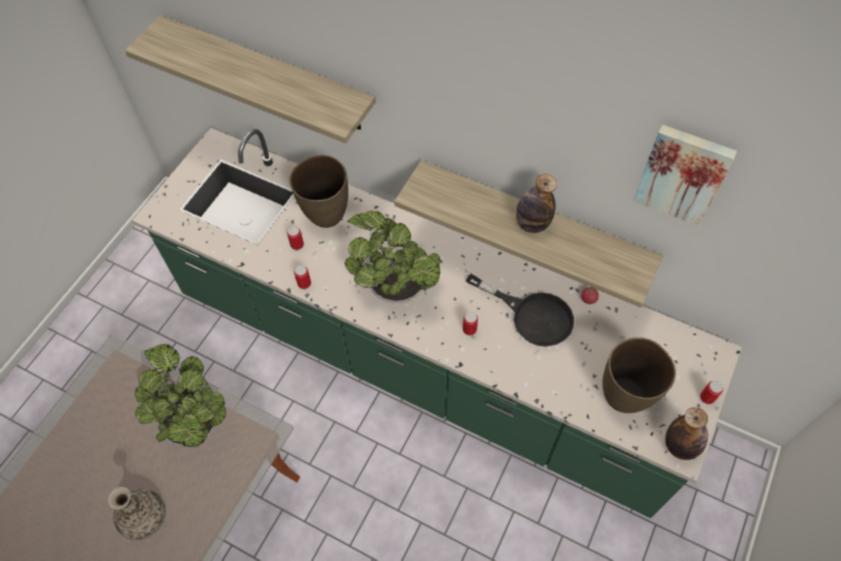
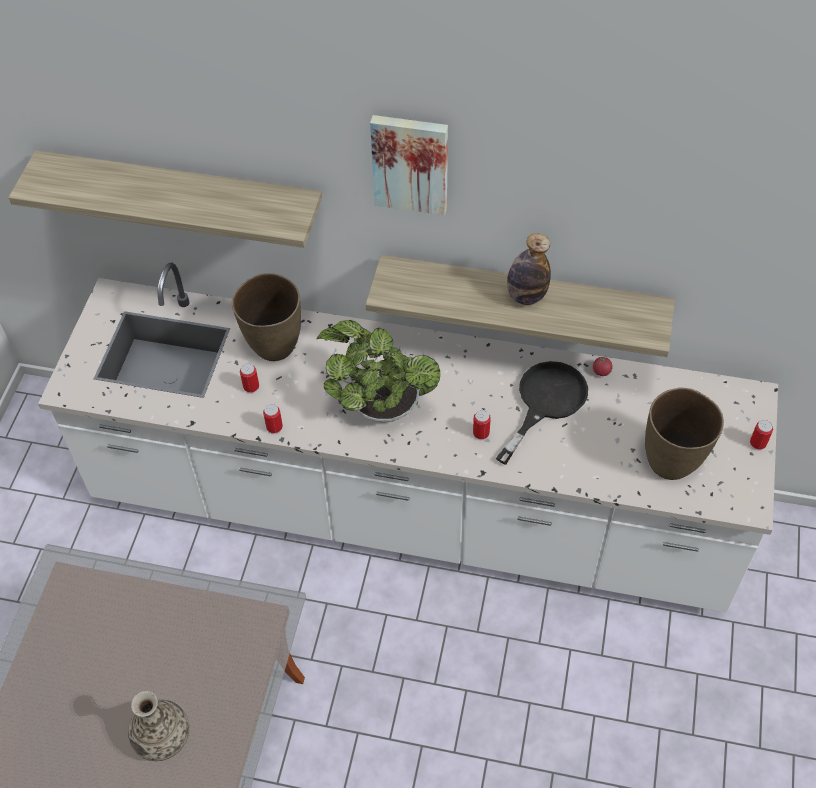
camera: 15 degrees left, 5 degrees down
(192, 420) = (182, 616): potted plant -> none
(422, 361) = (411, 508): green counter -> white counter
(532, 315) = (545, 402): black frying pan -> black frying pan turned 75 degrees counterclockwise
(680, 446) = (744, 499): bottle -> none
(683, 173) = (681, 199): picture -> picture (411, 163)

